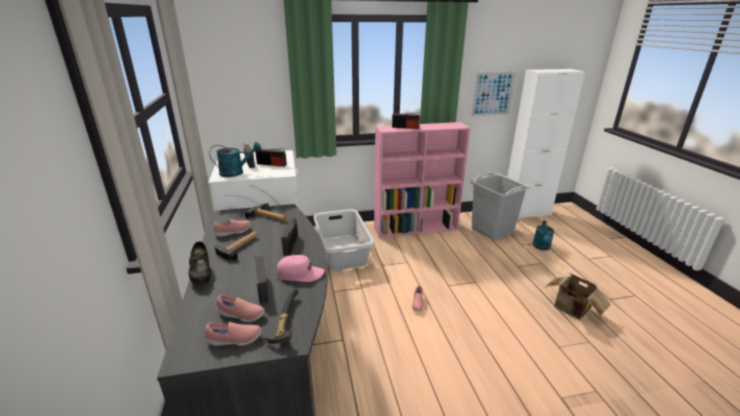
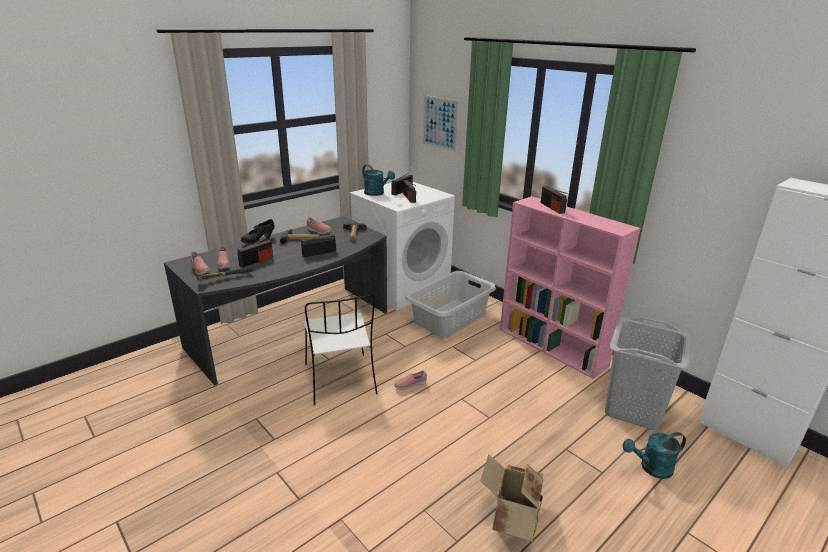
camera: 60 degrees right, 0 degrees up
(300, 274) = (281, 267): pink cap -> none
(382, 342) = (340, 380): none -> white chair
(492, 94) = (723, 204): picture -> picture (440, 123)

